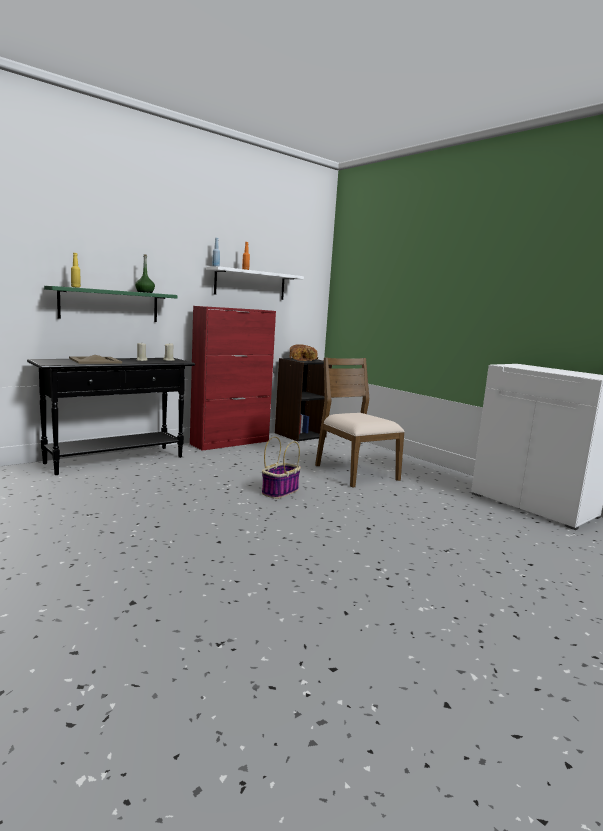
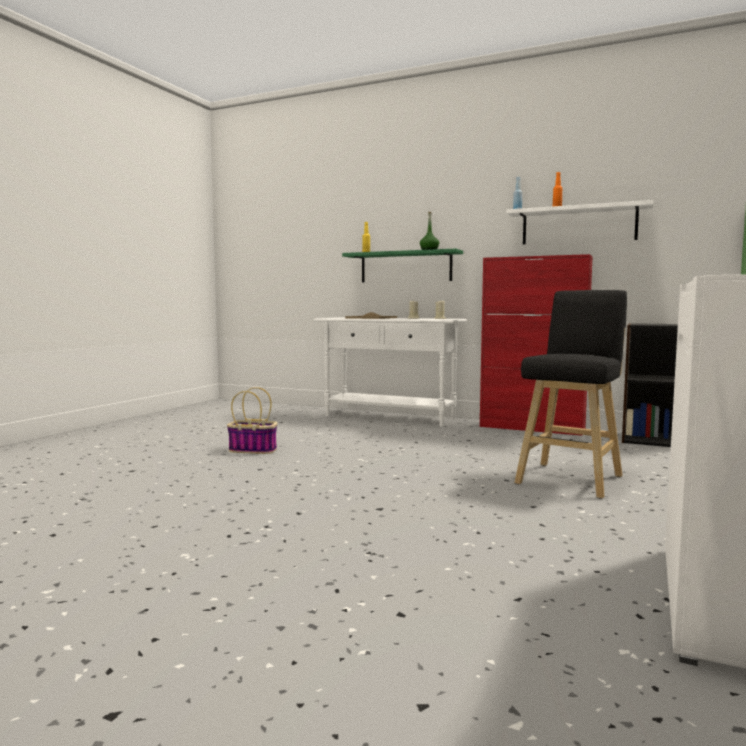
camera: 65 degrees right, 5 degrees down
(116, 460) = (389, 417): black console table -> white console table
(280, 491) = (422, 464): basket -> basket (254, 450)
(303, 359) = (659, 324): bread -> none
(354, 472) = (571, 479): brown chair -> black stool

